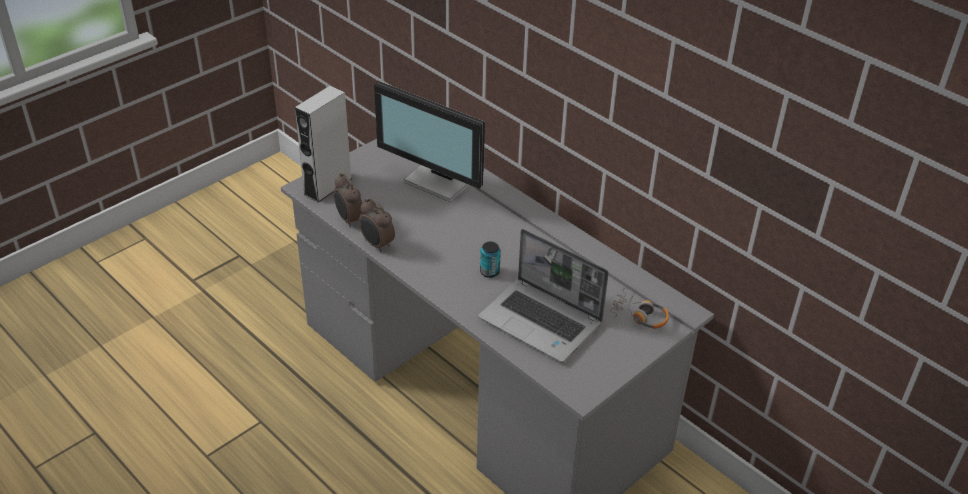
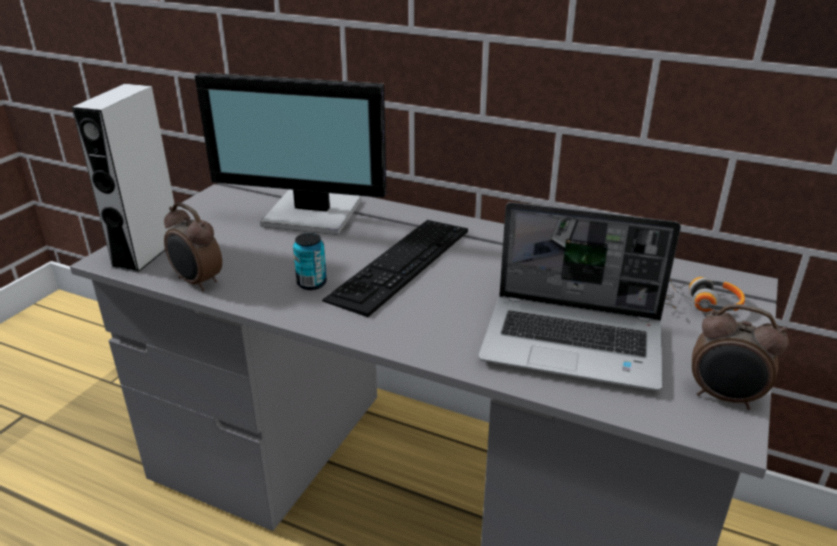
camera: 20 degrees left, 10 degrees down
(377, 245) = (256, 304): alarm clock -> alarm clock (724, 398)
(476, 237) = (401, 263): none -> keyboard
(489, 272) = (449, 299): can -> can (311, 283)

